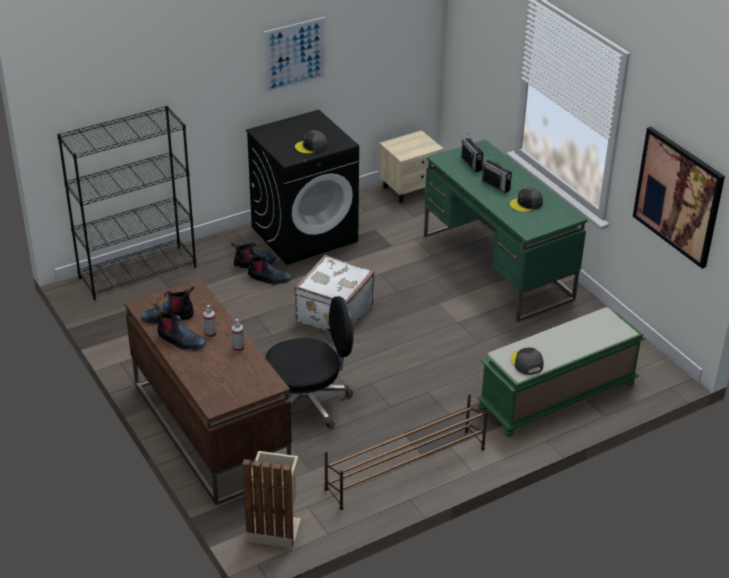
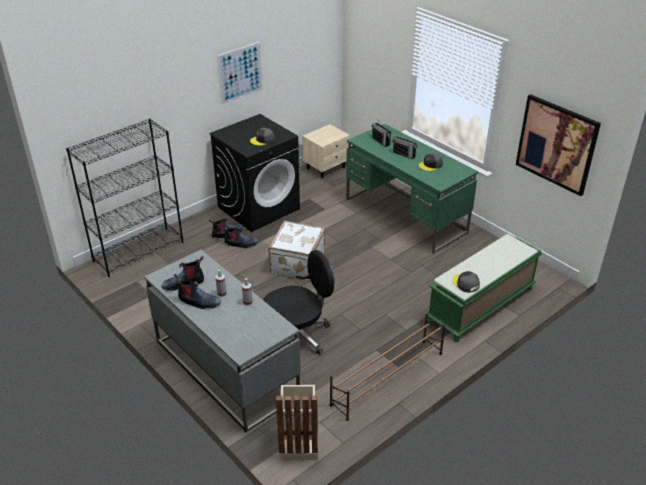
camera: 10 degrees left, 0 degrees up
(210, 429) = (225, 368): brown desk -> grey desk

